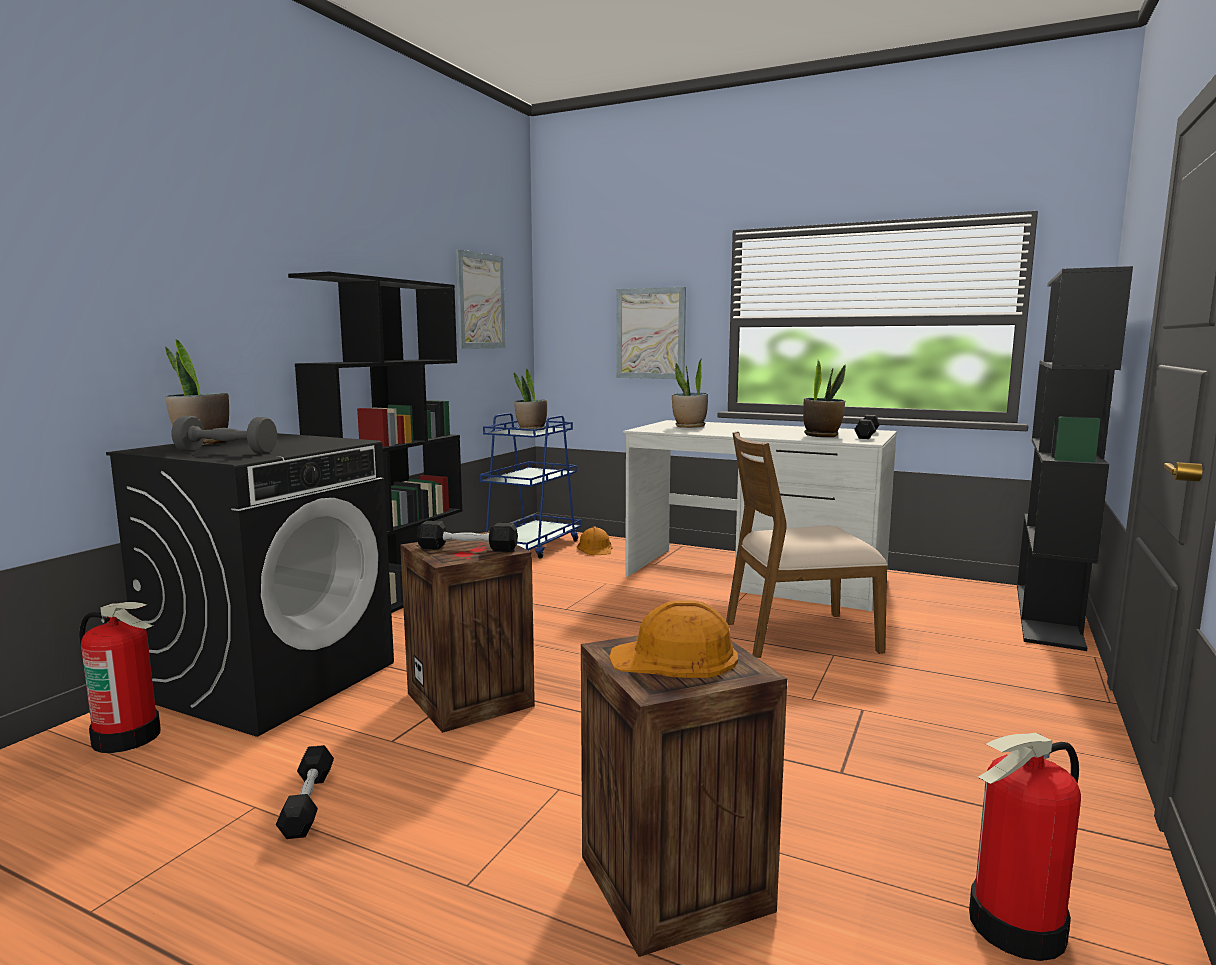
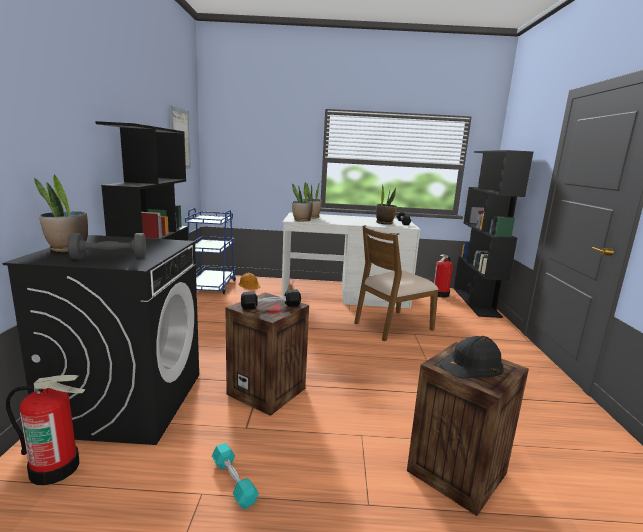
camera: 25 degrees left, 5 degrees up
(308, 803) = (233, 481): black dumbbell -> turquoise dumbbell
(531, 429) = (210, 218): potted plant -> potted plant (301, 220)
(650, 333) = (276, 163): picture -> none
(675, 657) = (472, 365): orange hard hat -> black hard hat
(1018, 927) = (586, 452): fire extinguisher -> fire extinguisher (440, 294)

